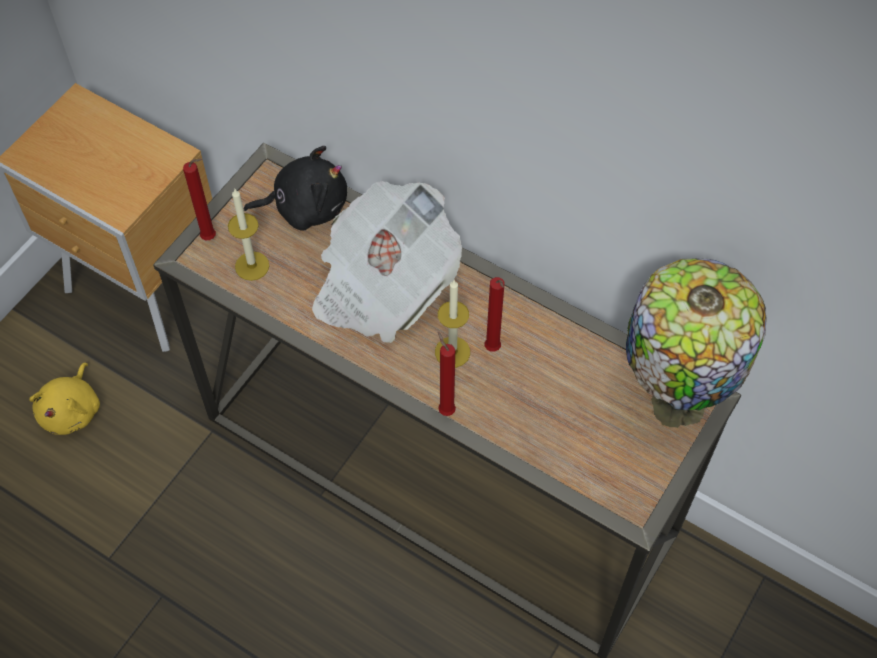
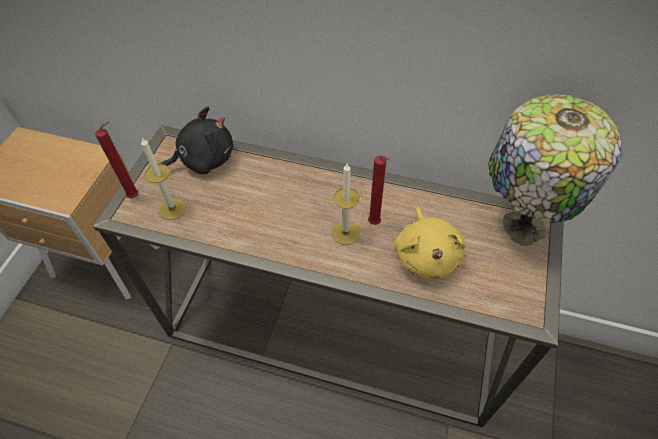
camera: 15 degrees left, 5 degrees down
(72, 410) = (69, 356): yellow plush toy -> yellow plush toy (426, 255)
(383, 284) = (277, 198): newspaper -> none
(445, 409) = (355, 276): red candle -> none

